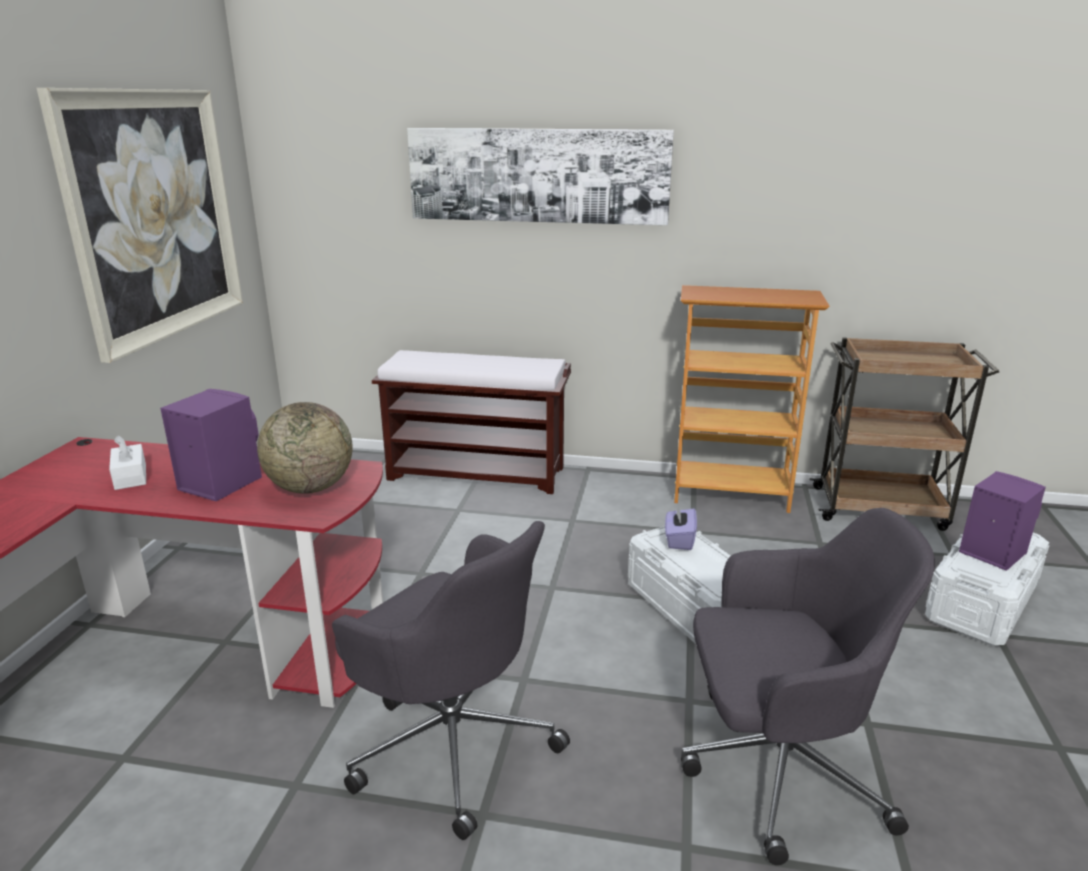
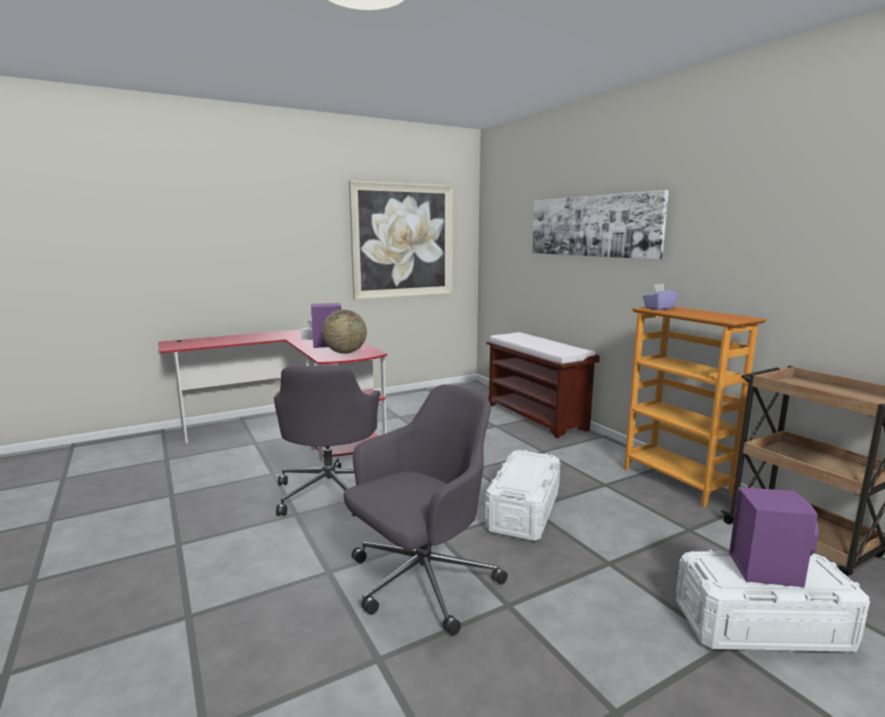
camera: 50 degrees right, 10 degrees down
(679, 540) = (533, 460): purple tissue box -> purple tissue box (659, 308)
(777, 768) = (421, 582): grey office chair -> grey office chair turned 90 degrees counterclockwise

